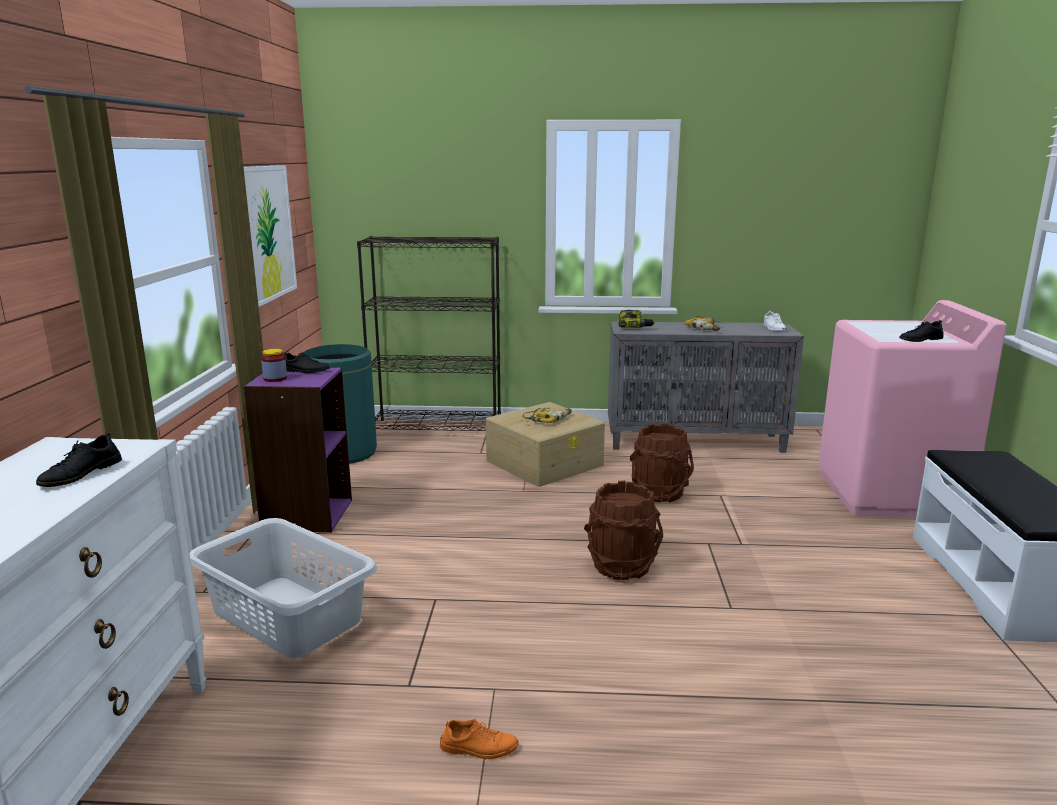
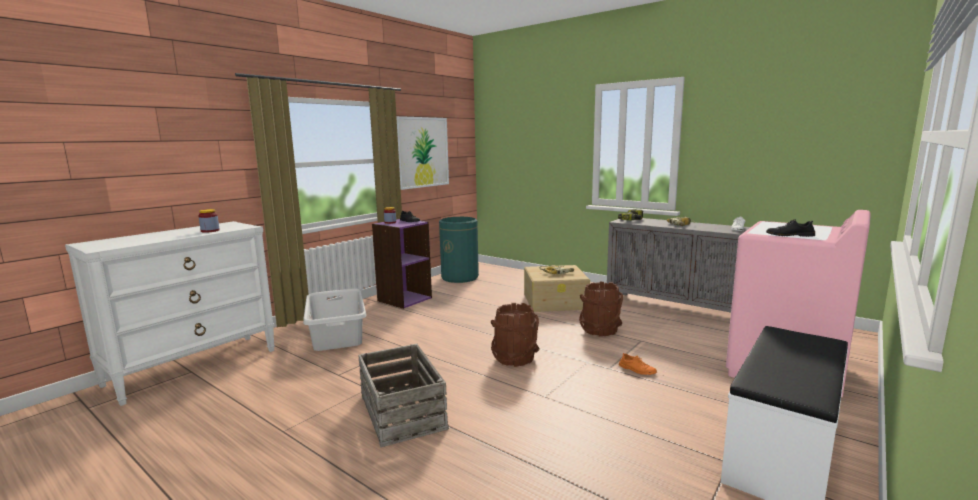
camera: 35 degrees right, 5 degrees down
(80, 474) = (210, 231): black shoe -> jar
(437, 428) = (523, 275): black bookcase -> none
(478, 748) = (325, 407): orange shoe -> orange shoe (637, 370)
(600, 704) = (401, 412): none -> crate

